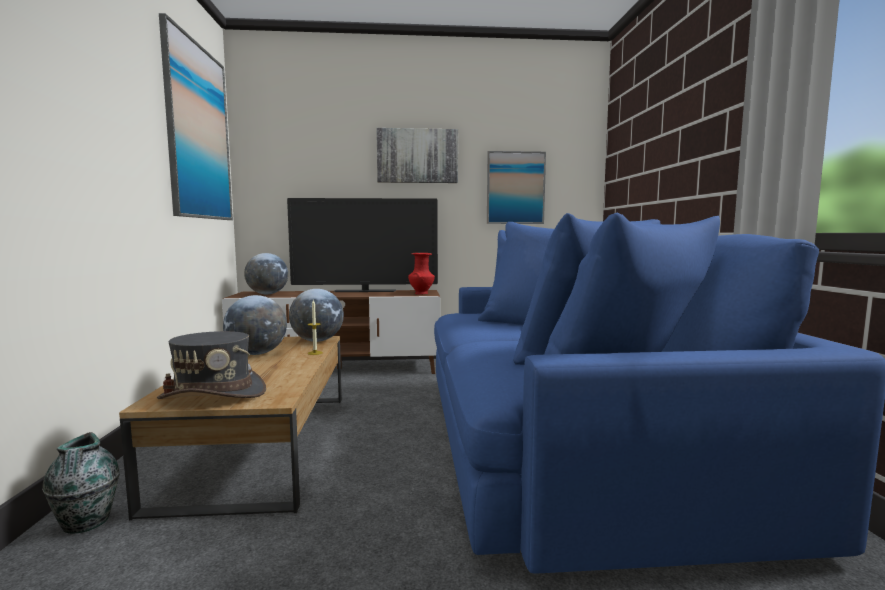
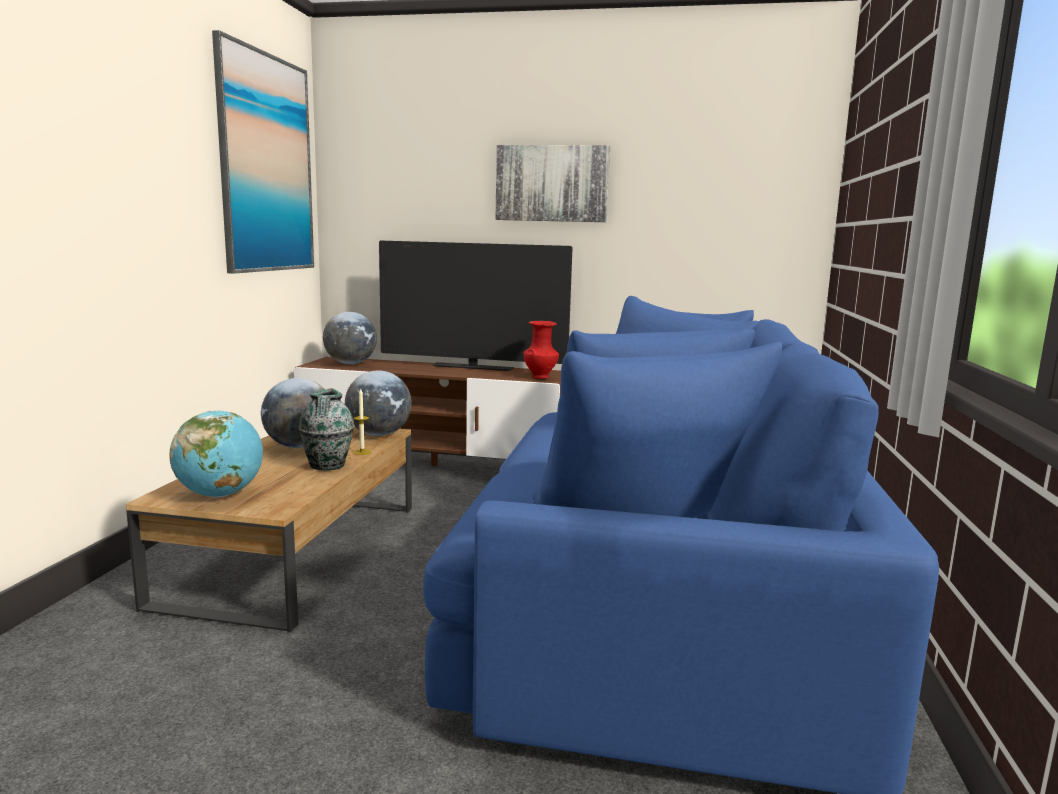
camera: 15 degrees right, 5 degrees up
(86, 523) = (100, 608): vase -> vase (327, 466)
(213, 394) = (220, 495): grey hat -> globe
(515, 188) = (692, 231): picture -> none

